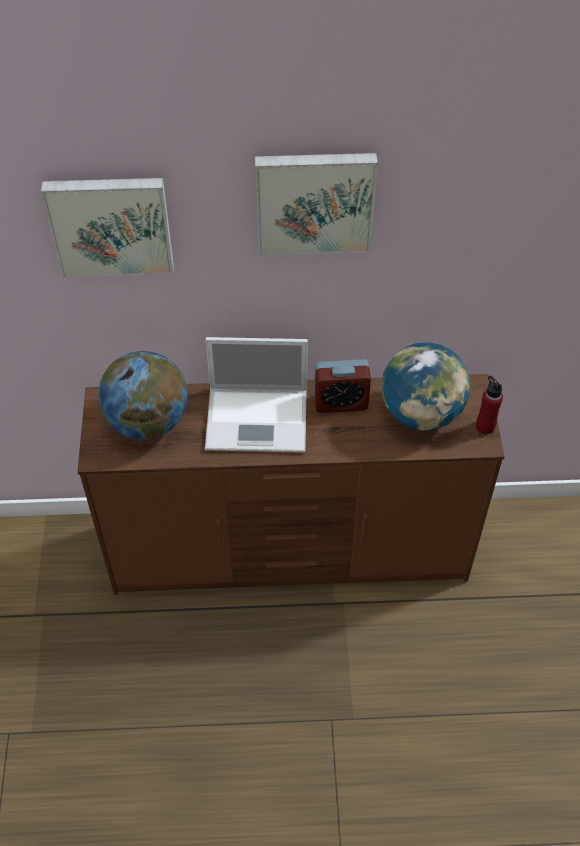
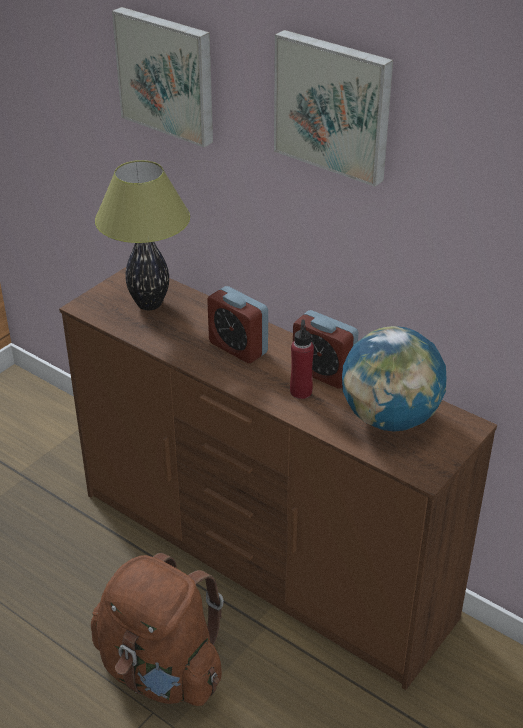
camera: 40 degrees right, 15 degrees down
(147, 422) = (149, 304): globe -> table lamp
(259, 419) = (238, 347): laptop -> alarm clock
(307, 687) = (161, 671): none -> brown backpack
(485, 426) = (442, 462): red bottle -> red bottle (301, 391)

